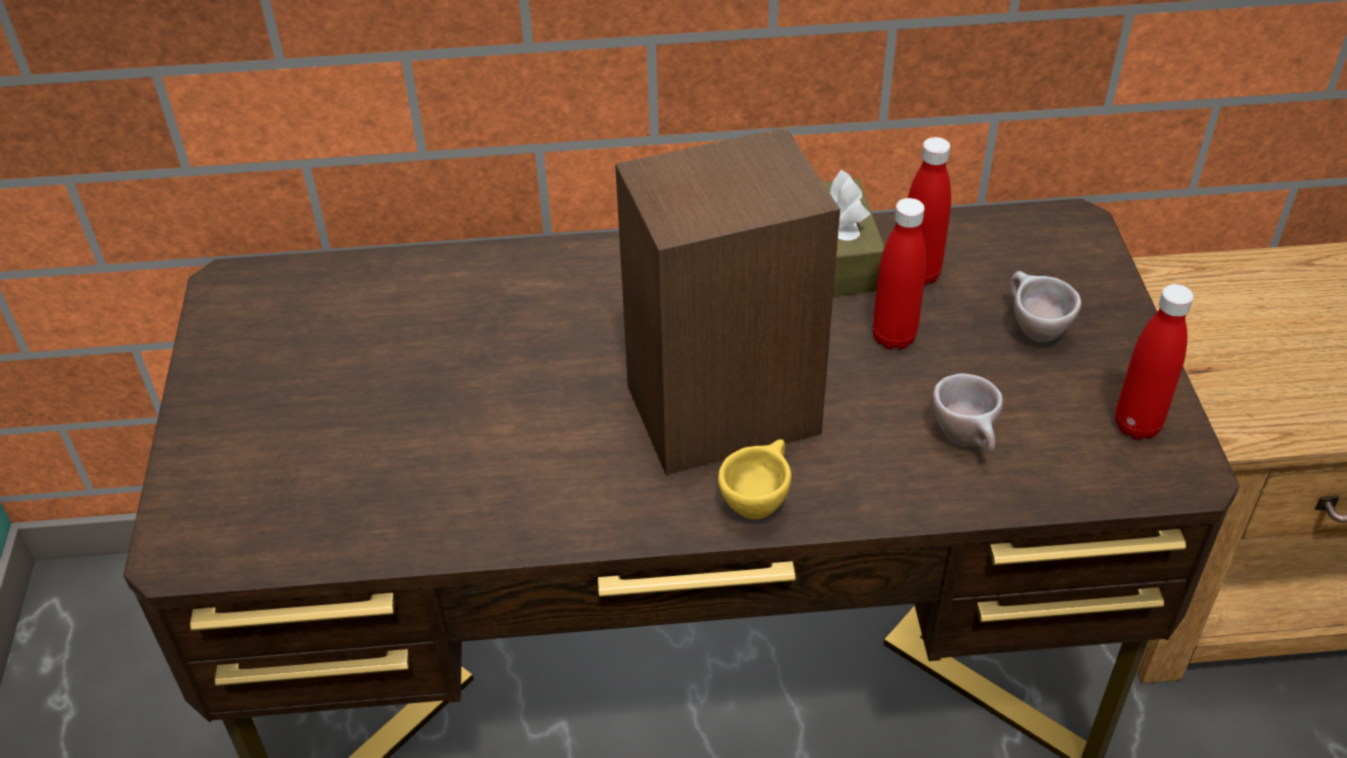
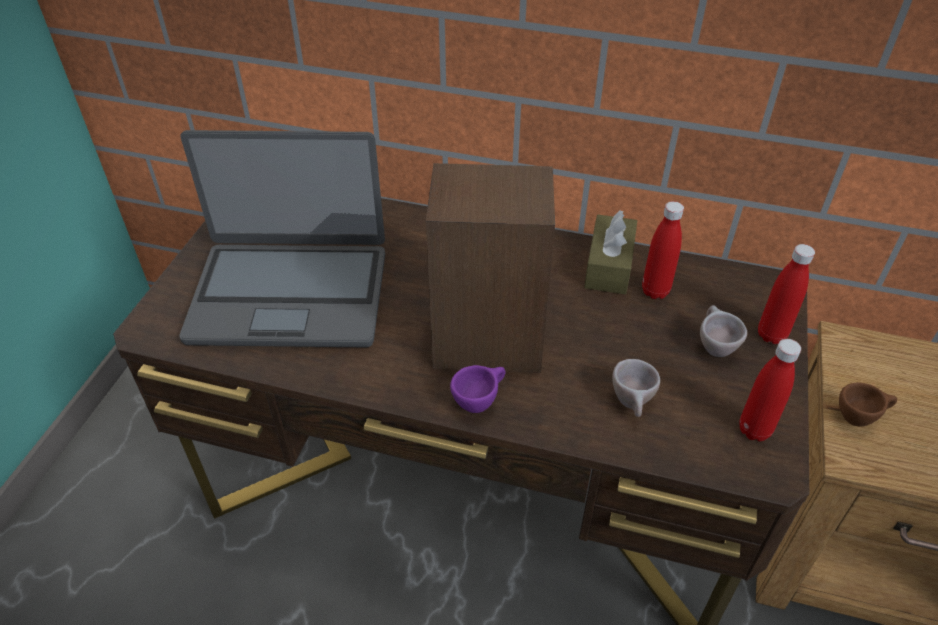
camera: 20 degrees right, 0 degrees up
(384, 429) = (290, 294): none -> laptop
(758, 500) = (479, 401): yellow cup -> purple cup
(893, 337) = (618, 325): red bottle -> red bottle (771, 335)
(1234, 374) = (859, 417): none -> brown cup

